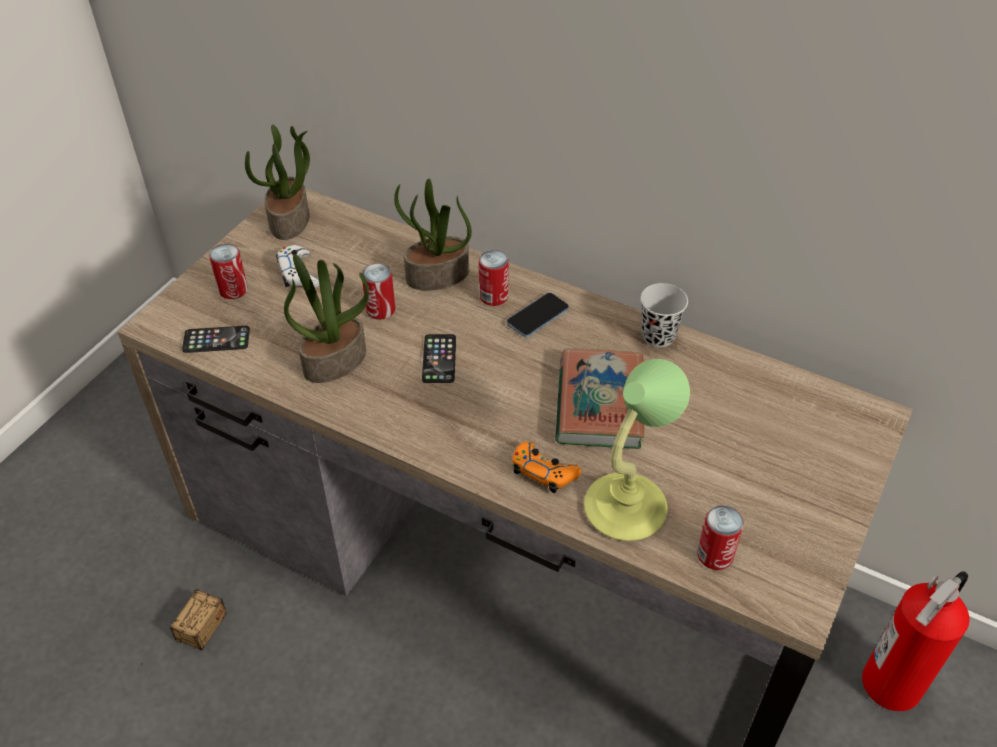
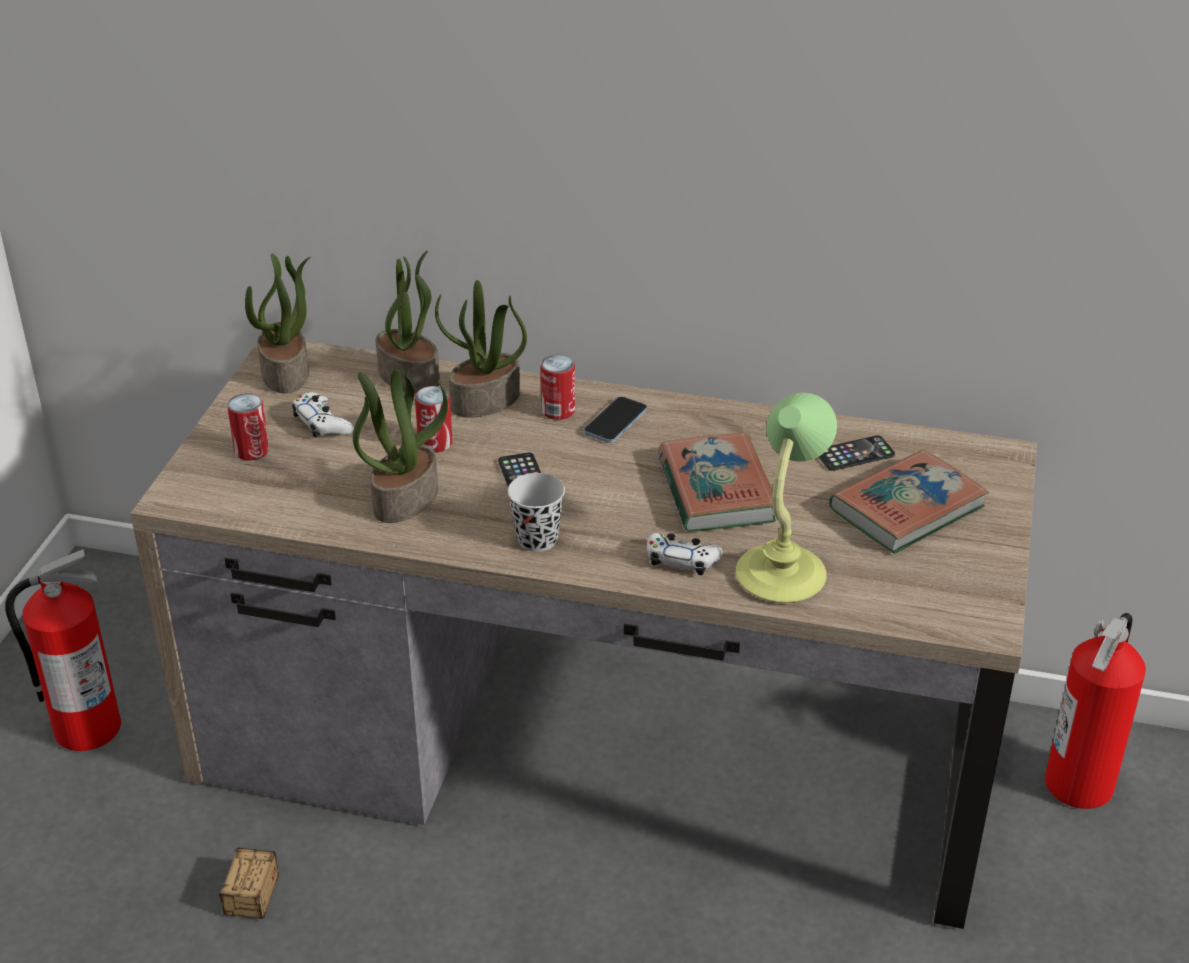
camera: 15 degrees left, 10 degrees down
(135, 454) = (86, 728): none -> fire extinguisher
(216, 340) = (256, 502): phone -> phone (855, 454)
(386, 241) = (410, 377): none -> potted plant
(543, 472) = (682, 560): orange game controller -> white game controller
(658, 336) = (753, 419): black cup -> black cup (537, 539)
(715, 555) = (887, 599): can -> none
(766, 458) = (907, 508): none -> book

